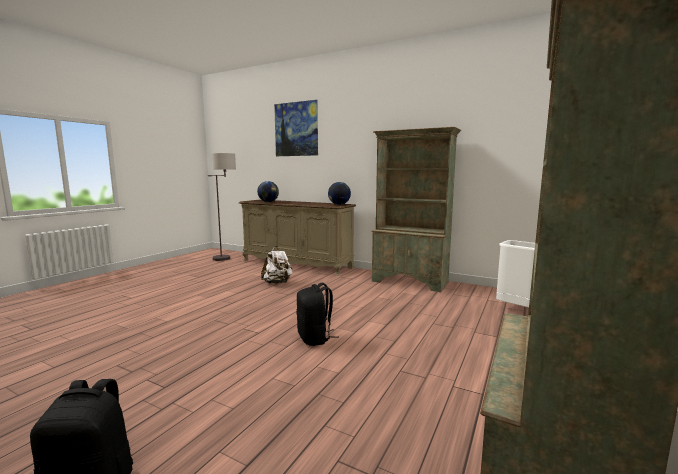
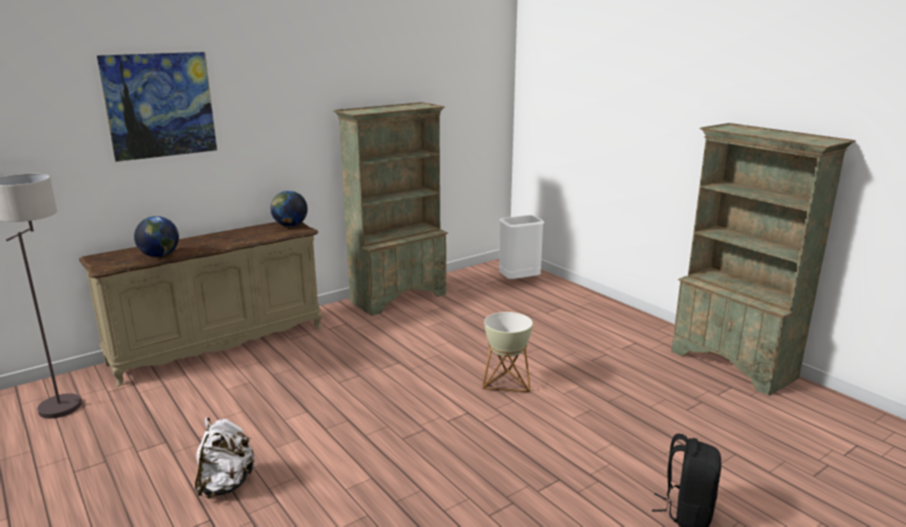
camera: 65 degrees left, 10 degrees up
(277, 283) = (299, 375): white backpack -> white backpack (226, 484)
(315, 338) = (507, 383): black backpack -> planter

